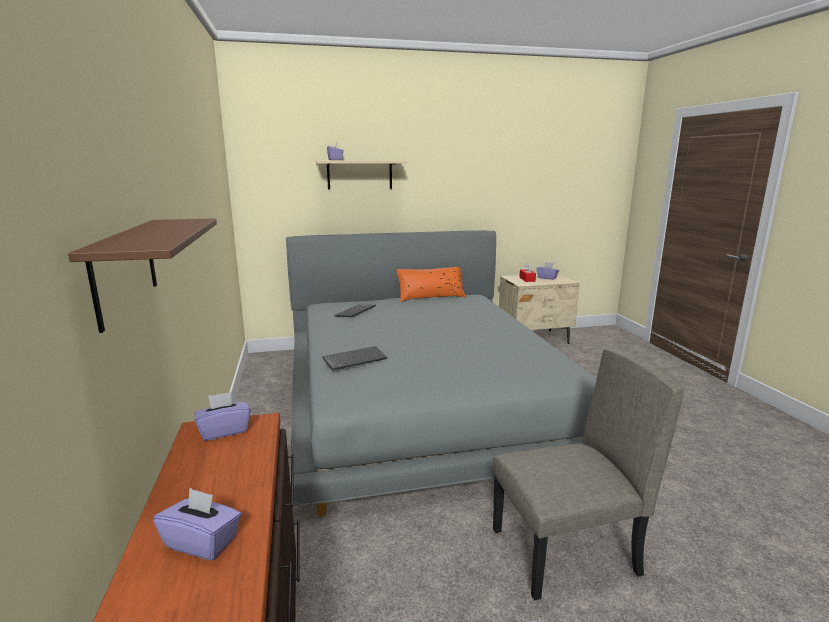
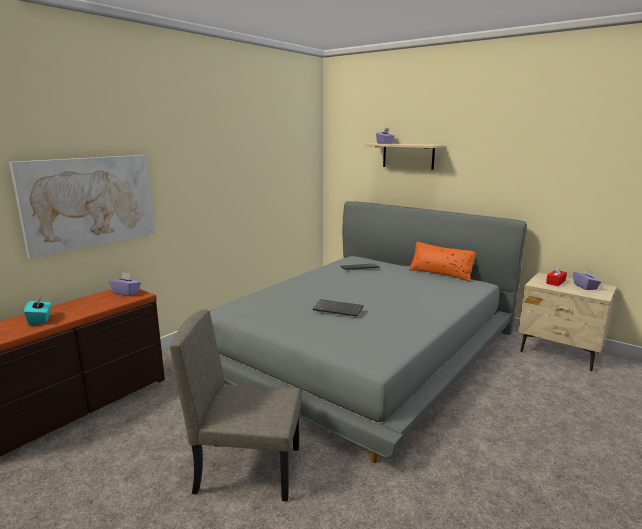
camera: 50 degrees right, 0 degrees up
(125, 269) = (90, 202): brown shelf -> picture
(202, 542) = (40, 320): purple tissue box -> turquoise tissue box
(355, 359) = (278, 292): keyboard -> keyboard (339, 309)
(565, 552) = (249, 469): beige chair -> beige chair turned 150 degrees clockwise

